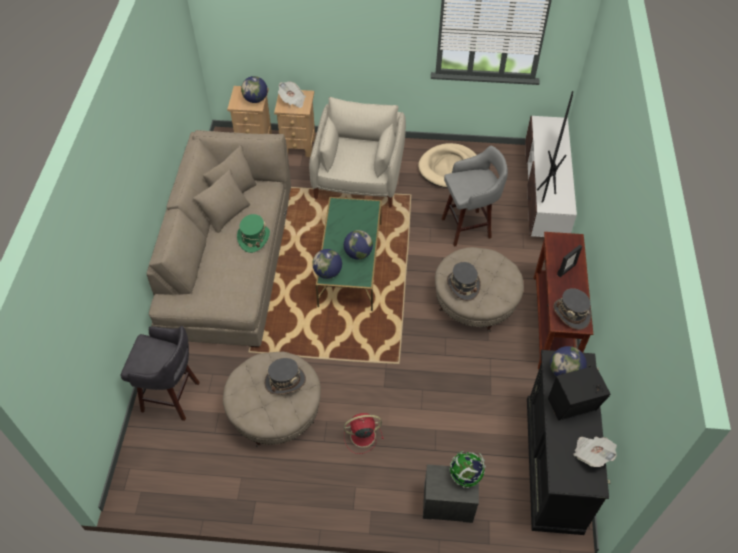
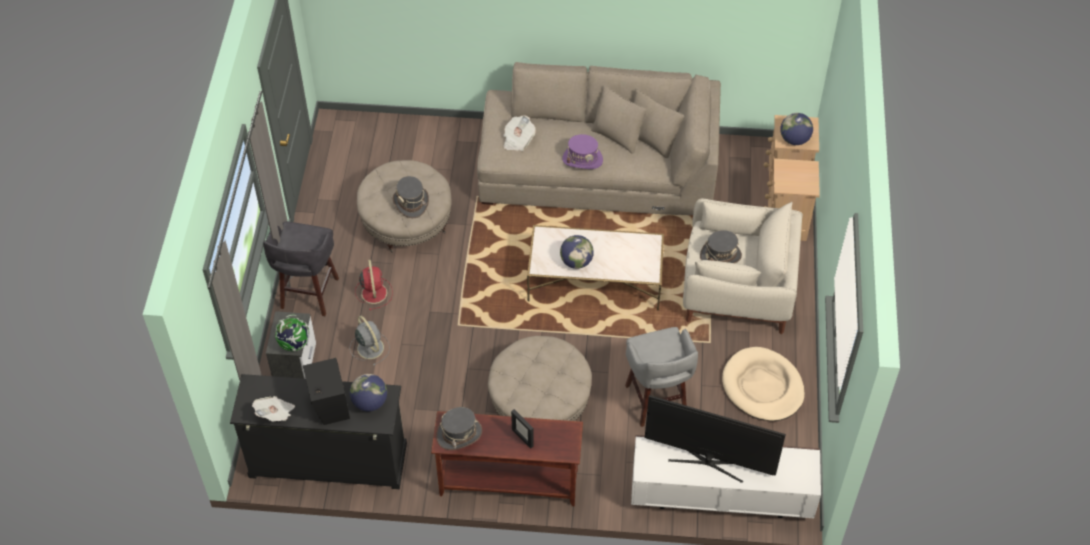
camera: 90 degrees right, 0 degrees up
(173, 398) = (426, 143): grey stool -> grey stool (308, 295)
(254, 238) = (582, 159): green hat -> purple hat
(292, 100) = (797, 175): newspaper -> newspaper (517, 140)
(328, 272) = (549, 235): globe -> none
(350, 264) = (595, 280): green coffee table -> white coffee table
(426, 435) = (369, 347): none -> grey fan
(462, 285) = (527, 357): grey hat -> grey hat (720, 255)

